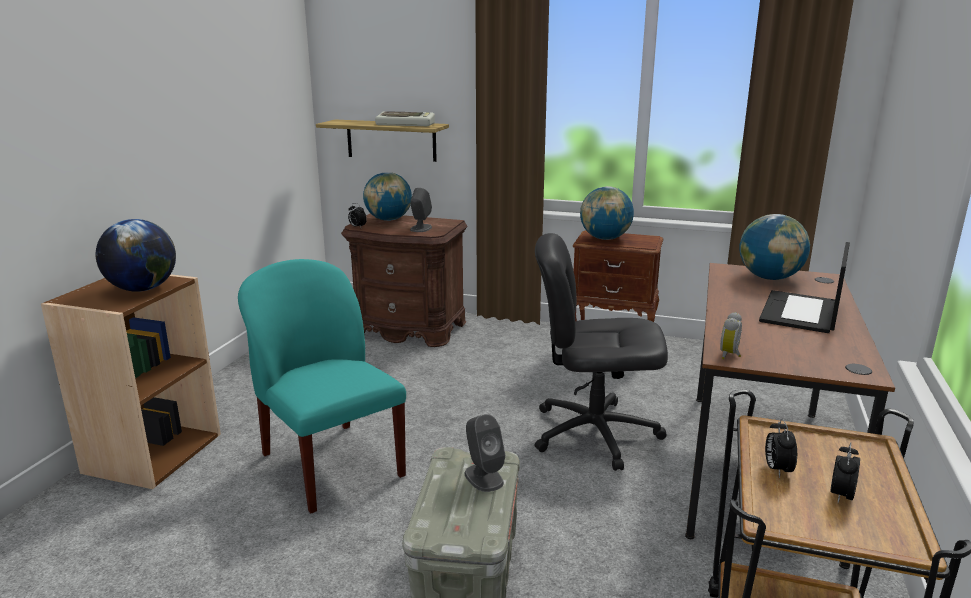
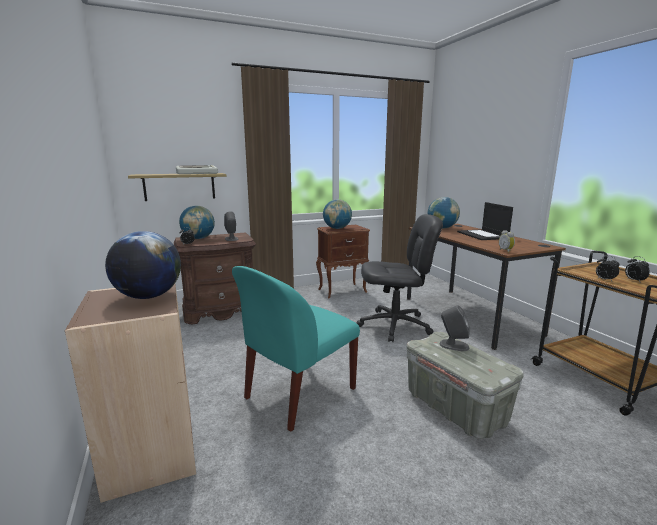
camera: 40 degrees left, 5 degrees down
(330, 464) = (298, 394): turquoise chair -> turquoise chair turned 60 degrees counterclockwise
(594, 433) = (395, 325): black office chair -> black office chair turned 150 degrees counterclockwise

